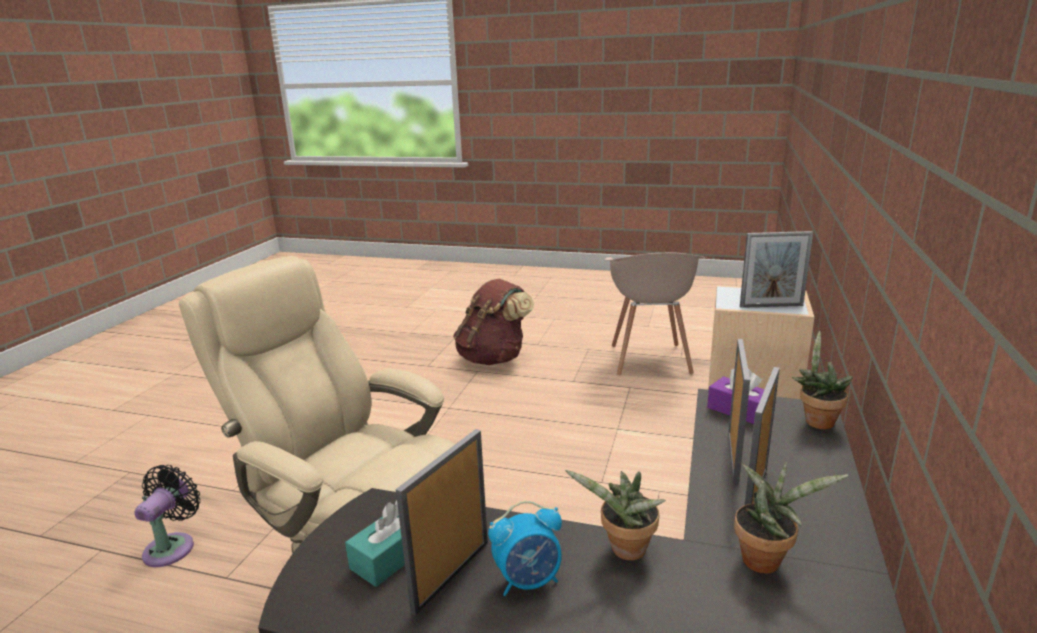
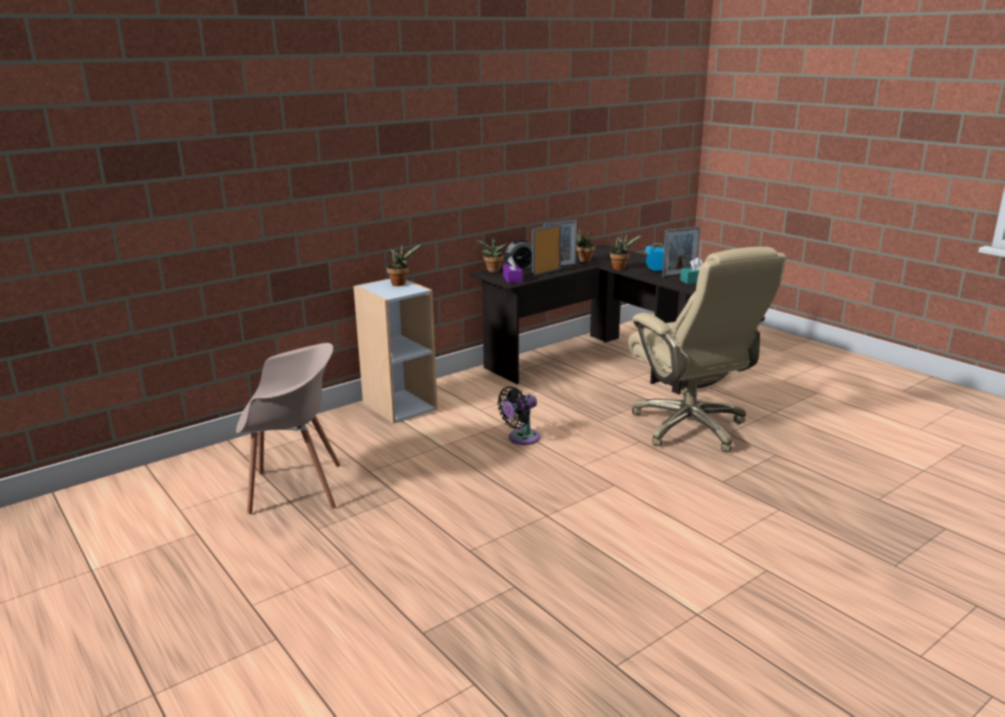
camera: 145 degrees left, 0 degrees up
(173, 546) = (820, 483): black fan -> black fan (521, 438)
(493, 358) = (429, 562): brown backpack -> none
(649, 360) = (297, 489): beige chair -> beige chair turned 45 degrees clockwise
(771, 306) = (400, 284): picture frame -> potted plant
(810, 456) = (520, 267): none -> alarm clock

